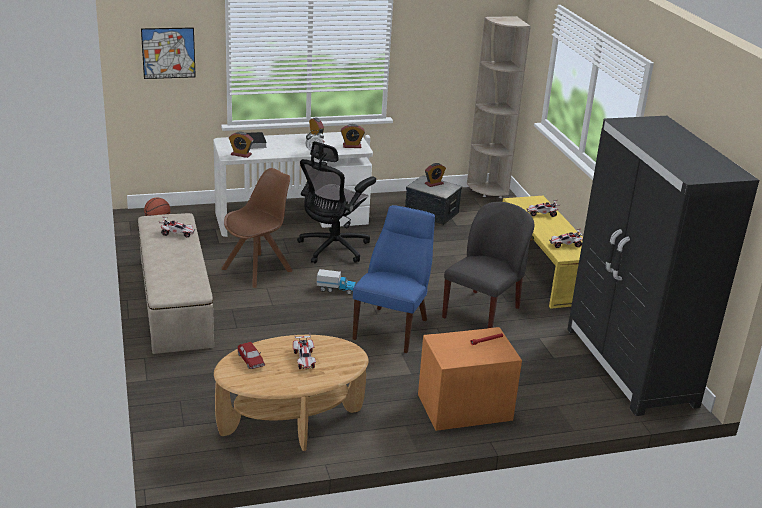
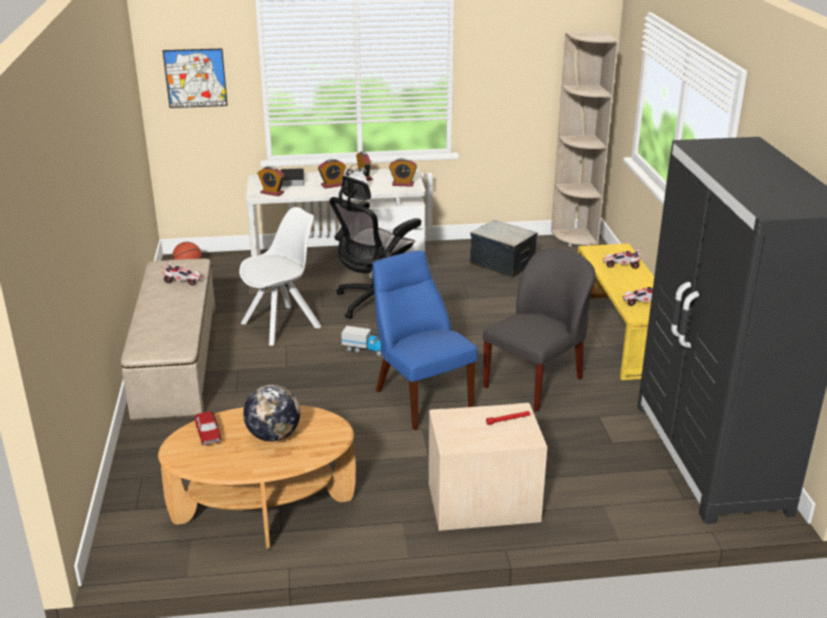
camera: 10 degrees right, 0 degrees up
(258, 270) = (282, 325): brown chair -> white chair
(304, 360) = (273, 436): toy car -> globe
(393, 327) = (420, 397): blue chair -> blue chair turned 60 degrees counterclockwise
(434, 184) = (504, 229): alarm clock -> alarm clock (332, 185)
(463, 407) = (482, 501): orange nightstand -> beige nightstand

